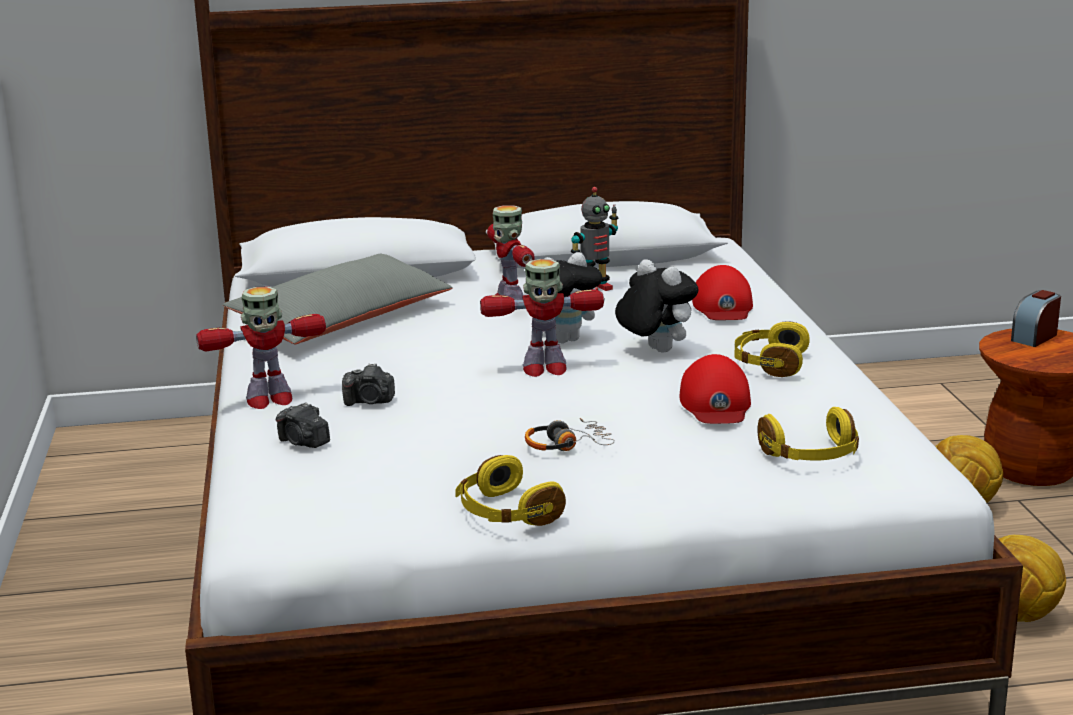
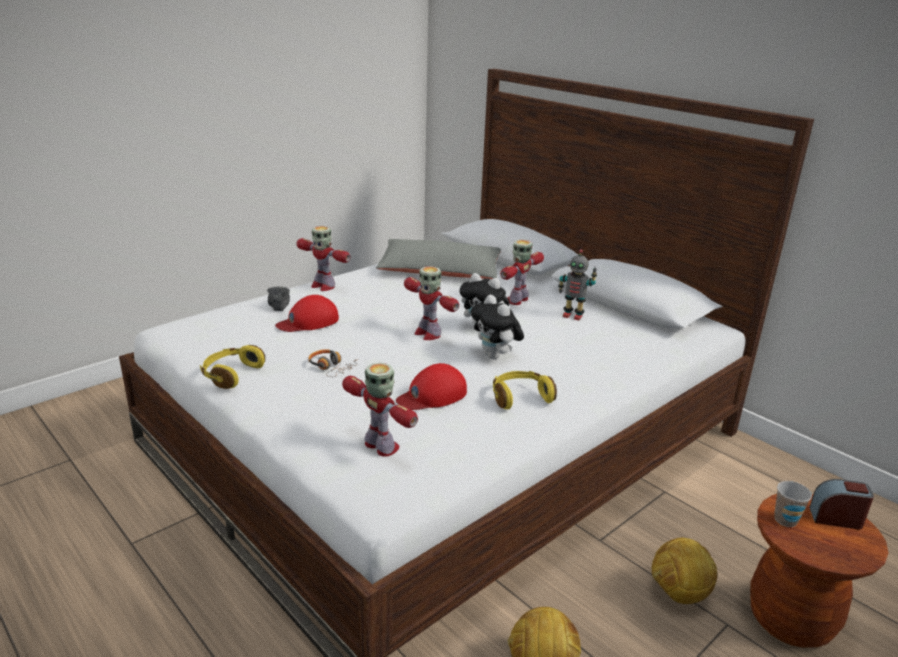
camera: 55 degrees right, 5 degrees up
(369, 402) = (341, 306): camera -> none
(654, 350) = (495, 356): plush toy -> plush toy turned 135 degrees clockwise
(723, 306) = (597, 358): red cap -> red cap (308, 321)
(811, 456) = (381, 447): yellow headphones -> toy robot
(1022, 356) = (785, 520): none -> cup

